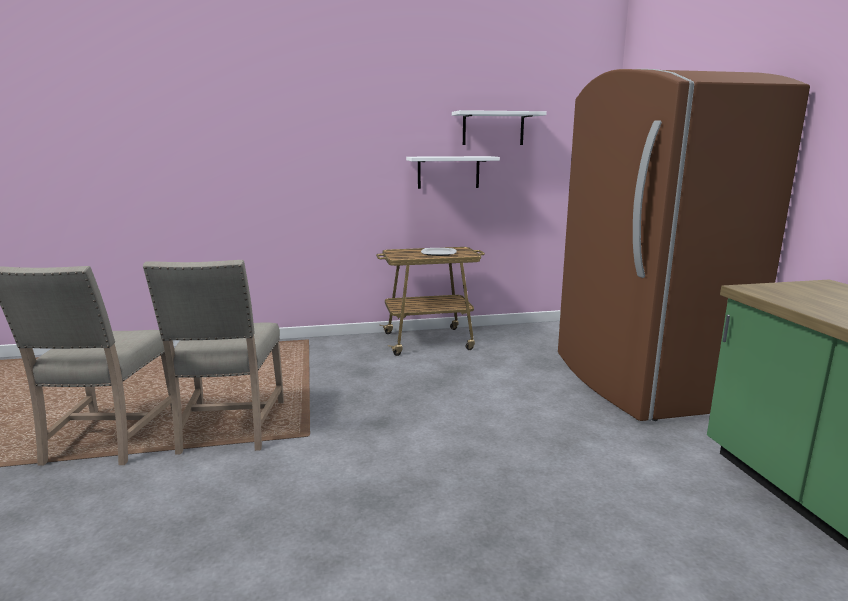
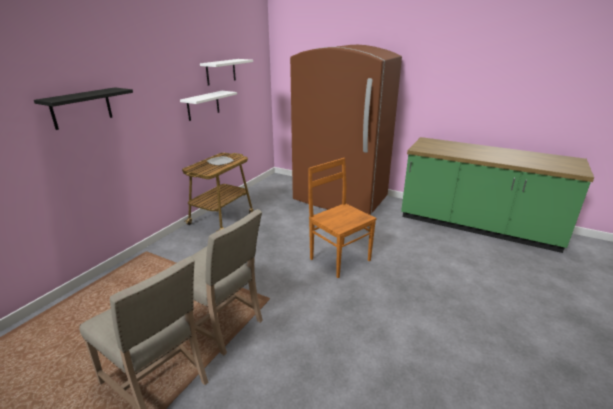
camera: 50 degrees left, 10 degrees up
(263, 143) = (81, 108): none -> black shelf
(473, 446) = (339, 259): none -> brown chair

